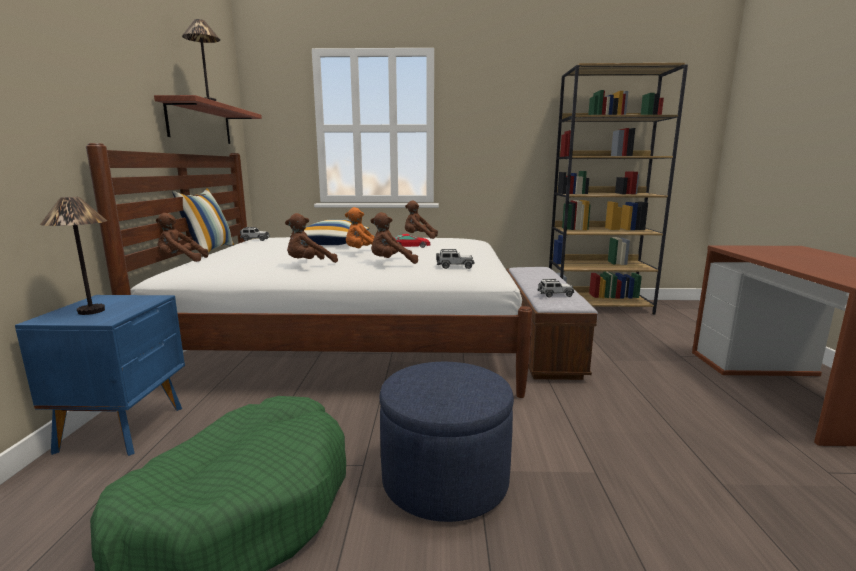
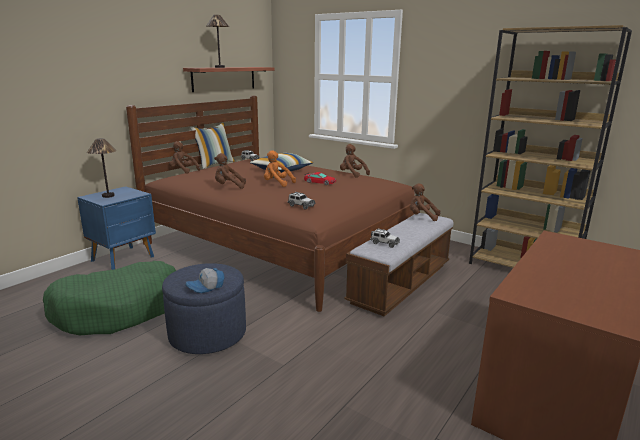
camera: 35 degrees right, 5 degrees up
(353, 343) = (280, 245): white bed -> brown bed
(391, 263) = (272, 195): brown plush toy -> brown plush toy (422, 217)
(481, 394) = (206, 287): none -> cap

